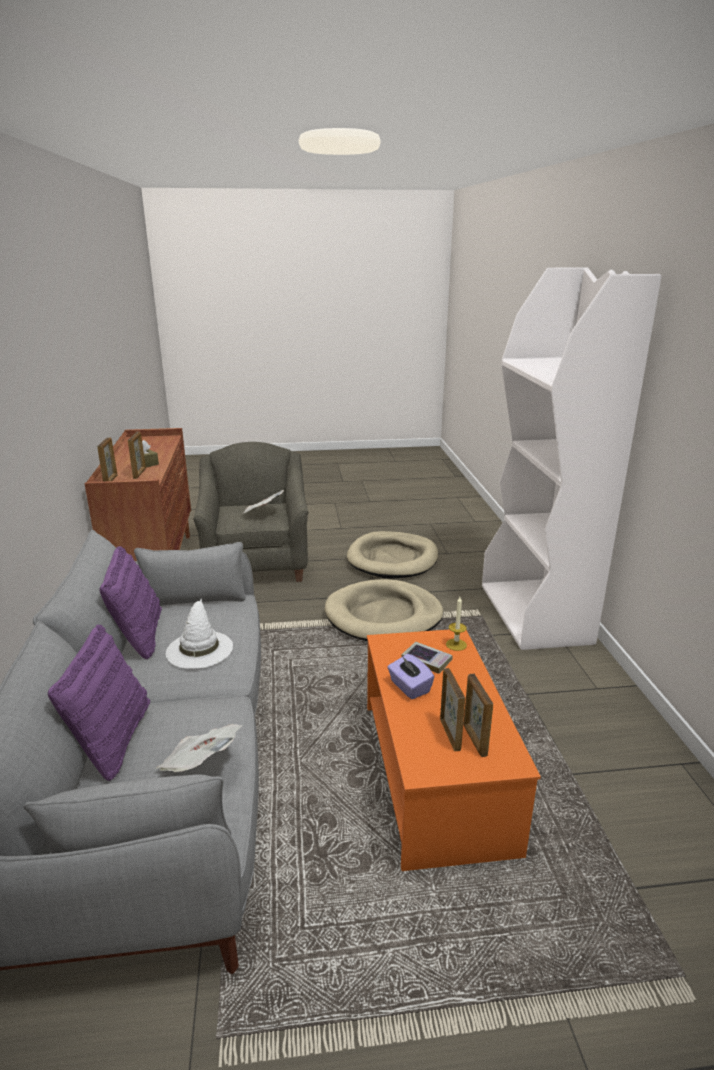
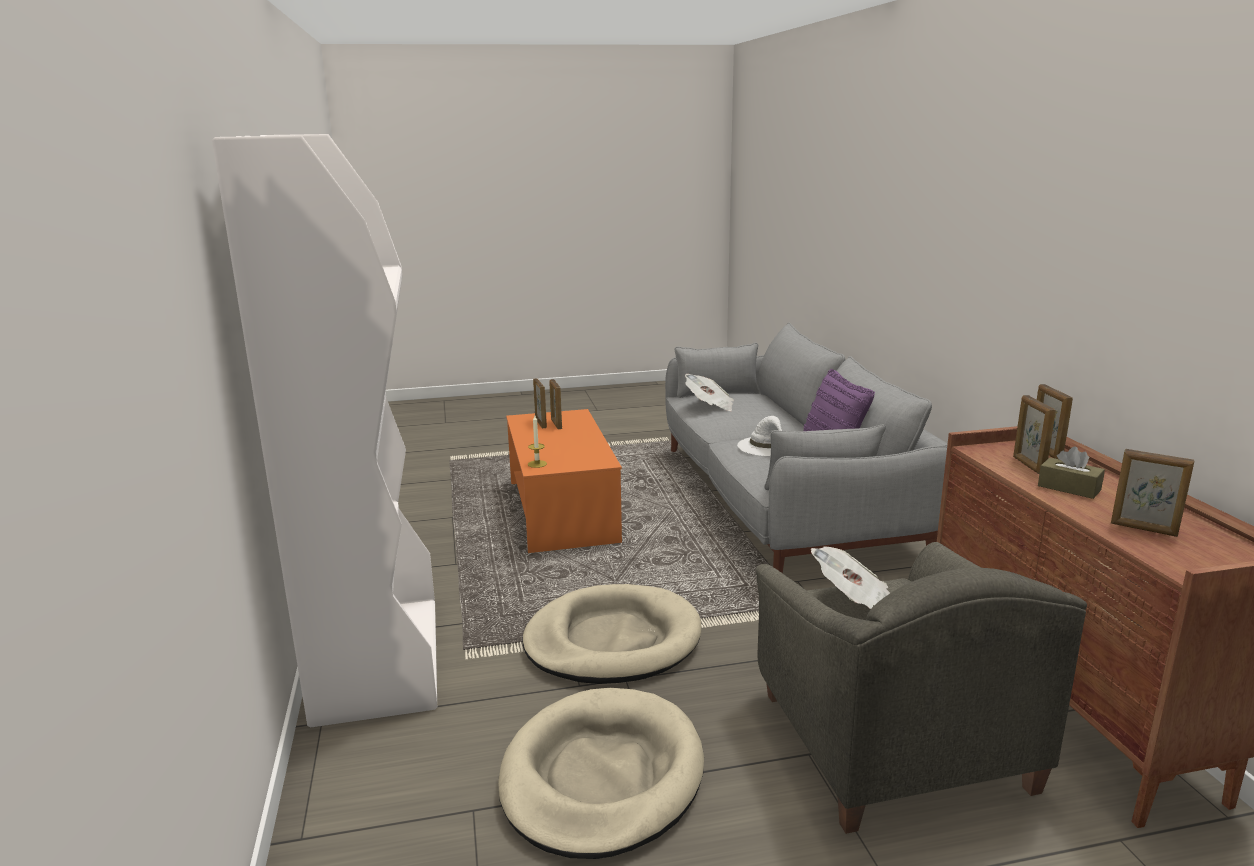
camera: 175 degrees right, 5 degrees down
(112, 741) = (775, 412): purple pillow -> none
(153, 448) = (1144, 529): none -> picture frame
(409, 687) = (582, 440): purple tissue box -> none
(426, 660) = (566, 454): book -> none

